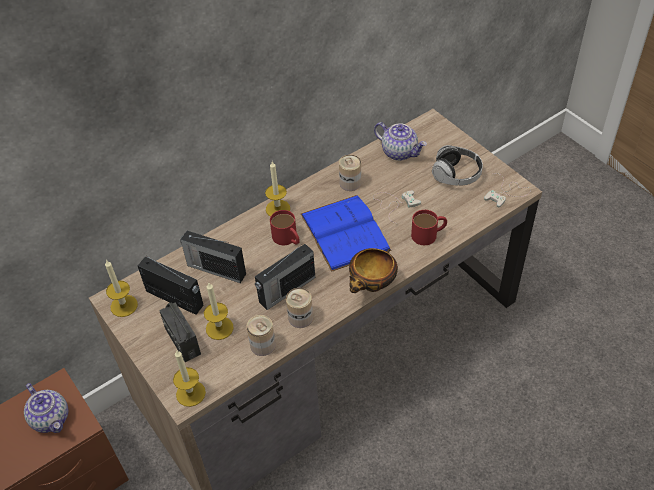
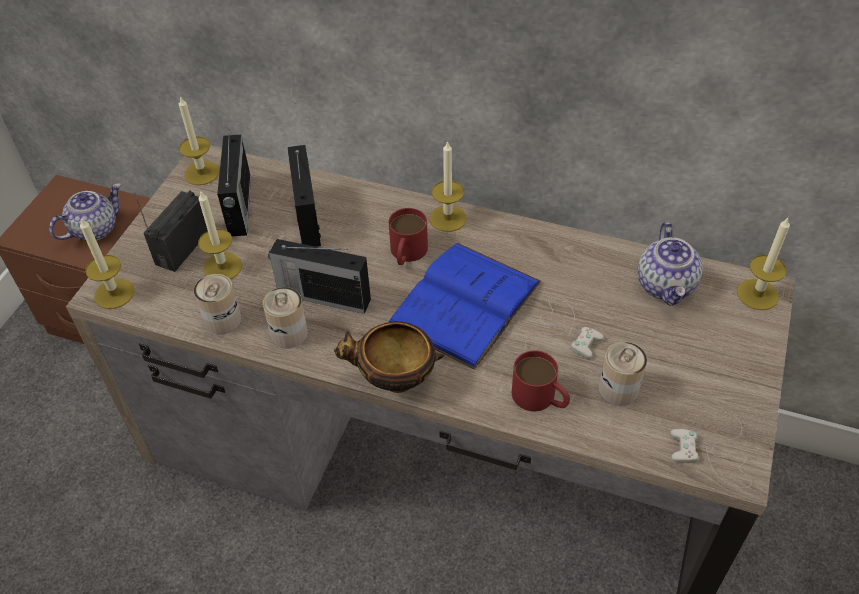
camera: 55 degrees right, 0 degrees up
(51, 418) = (95, 229): teapot -> teapot turned 150 degrees counterclockwise
(350, 183) = (556, 263): can -> can (618, 389)
(431, 125) = (757, 294): none -> candle
(456, 175) = (688, 373): headphones -> none

